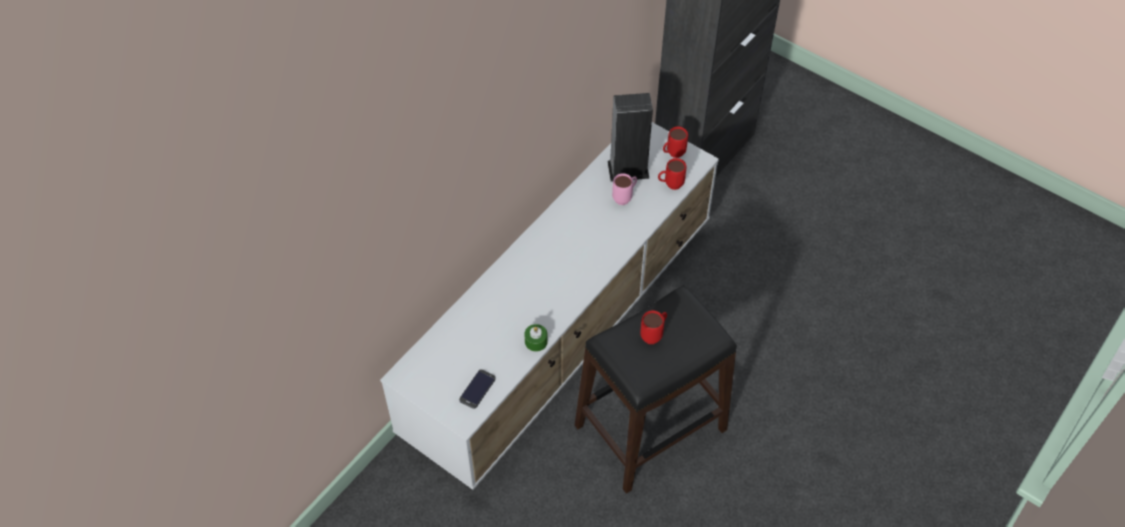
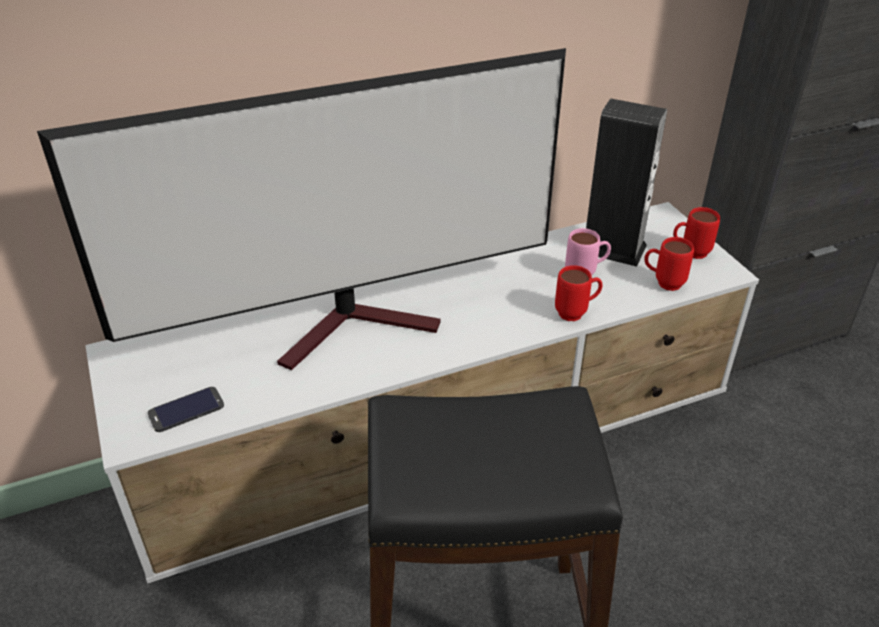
camera: 30 degrees right, 15 degrees down
(525, 293) = (358, 326): none -> television
(536, 341) = (320, 387): green candle -> none
(654, 335) = (480, 433): red mug -> red mug (576, 313)

